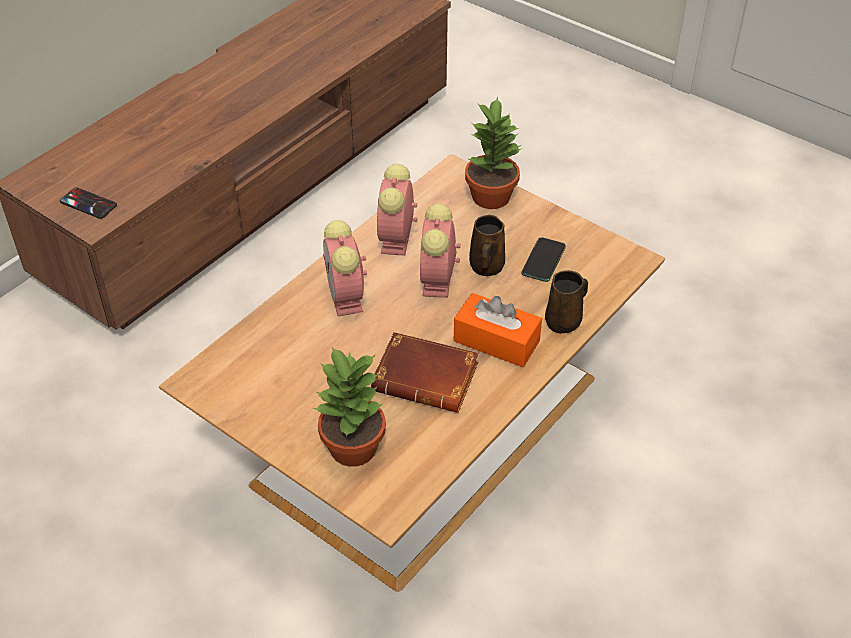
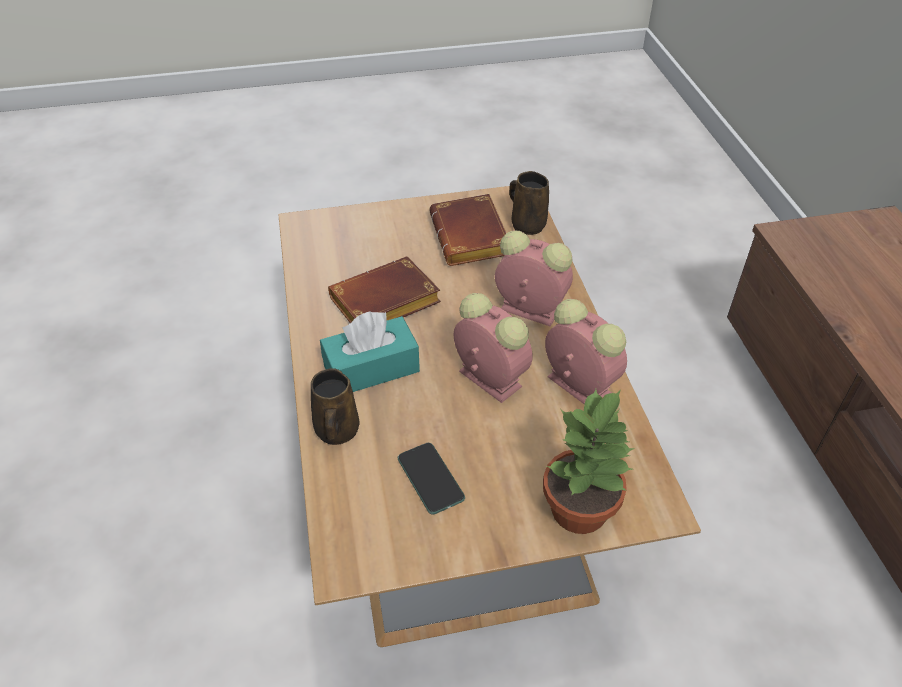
camera: 130 degrees right, 0 degrees up
(88, 203) = (821, 242): phone -> none
(290, 377) = (472, 238): none -> brown book
(353, 449) = (369, 235): potted plant -> none
(486, 267) = (468, 424): brown mug -> brown mug (527, 224)
(496, 341) = (371, 368): orange tissue box -> turquoise tissue box

